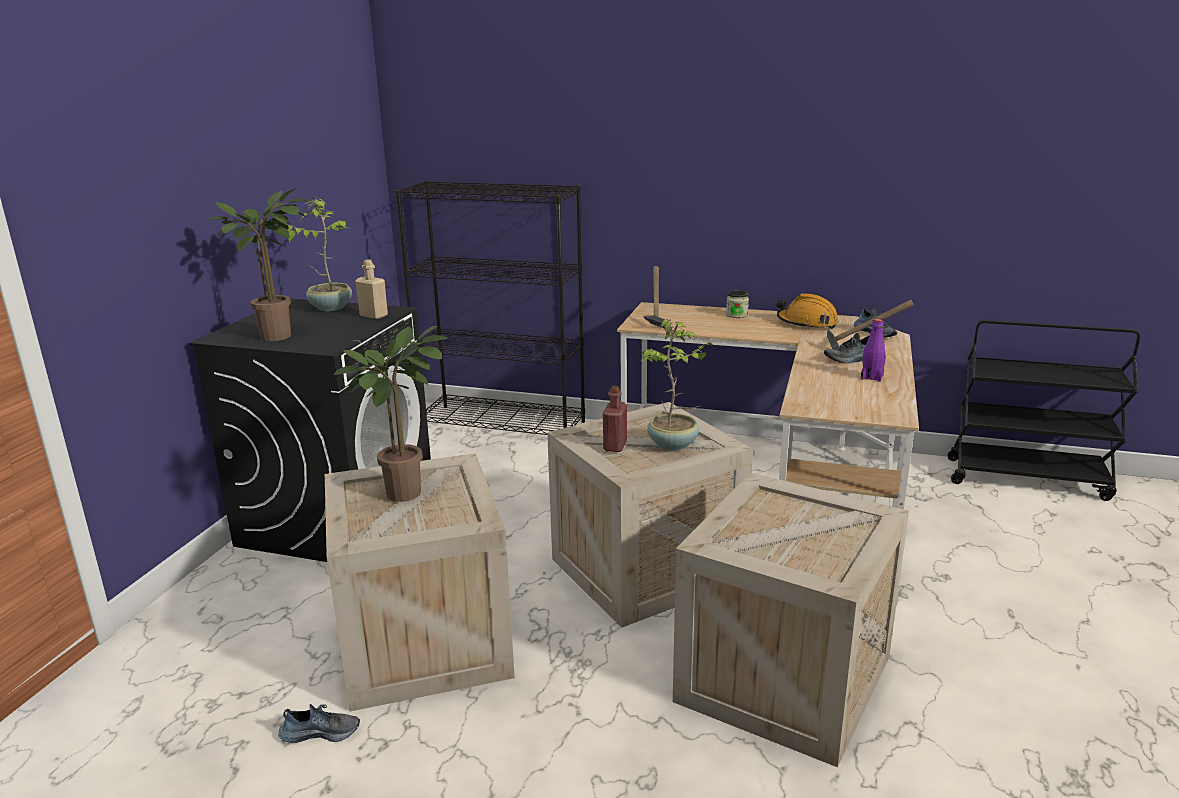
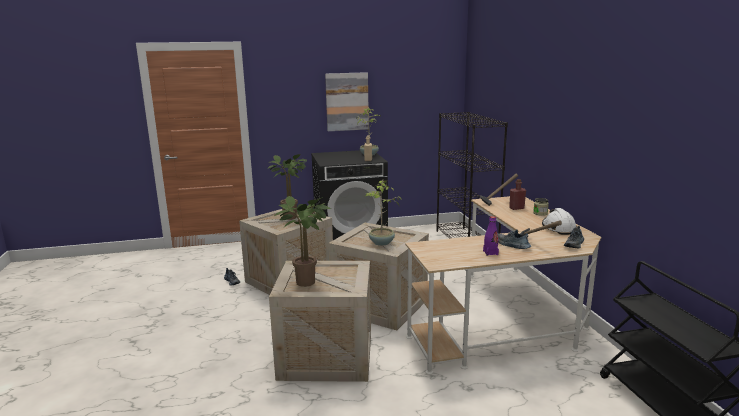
camera: 60 degrees right, 5 degrees down
(229, 193) = (347, 101): none -> picture
(280, 335) = (331, 157): potted plant -> potted plant (309, 282)
(615, 446) = (366, 234): red bottle -> red bottle (516, 208)
(807, 323) = (558, 228): orange hard hat -> white hard hat

